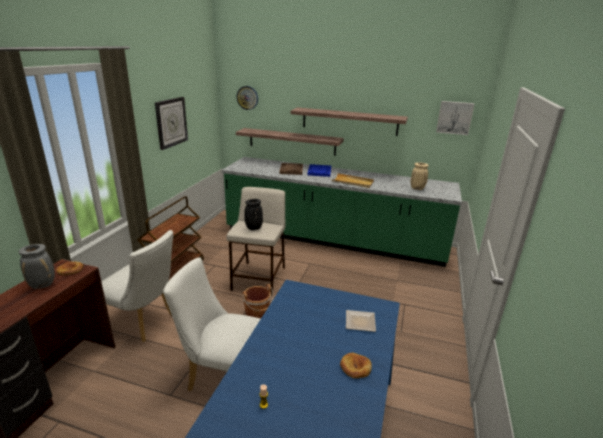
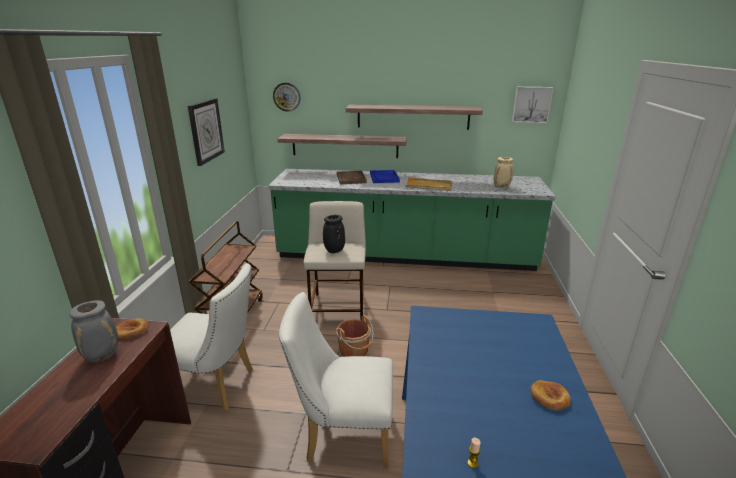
camera: 10 degrees left, 0 degrees up
(359, 323) = (522, 344): plate -> none

